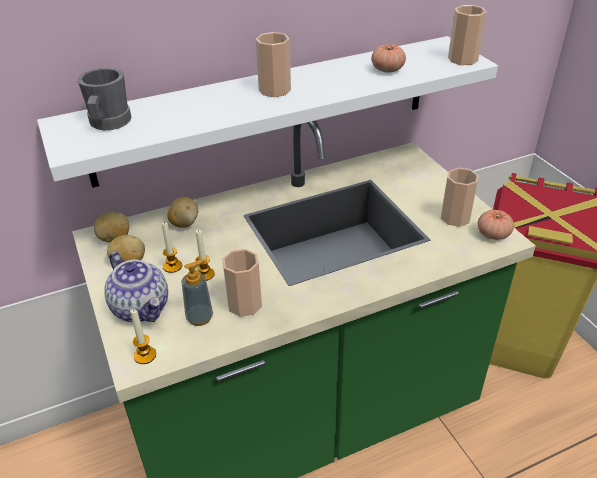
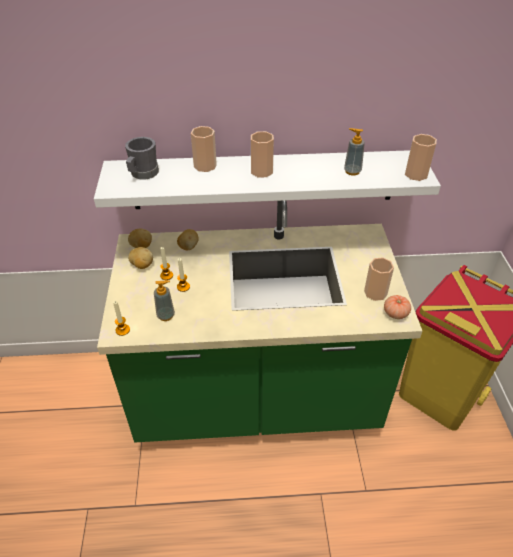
camera: 20 degrees right, 5 degrees up
(142, 308) = (135, 298): teapot -> none
(244, 304) = (197, 314): cup -> cup (205, 166)
(387, 70) = (352, 171): tomato -> soap dispenser

